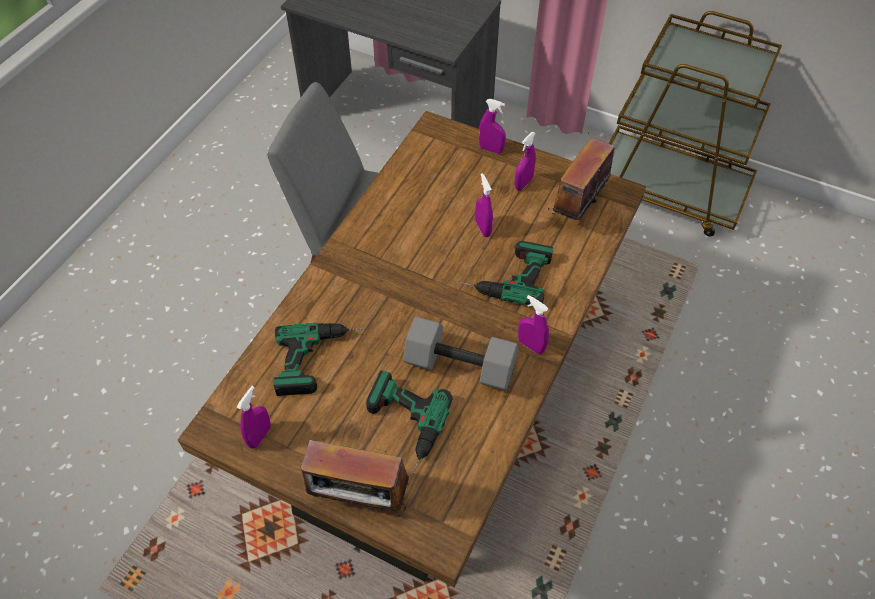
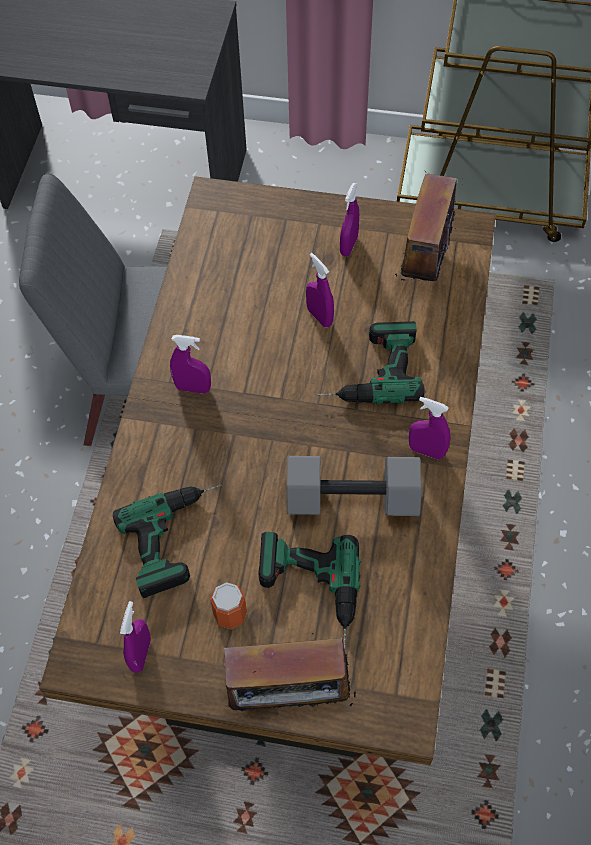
camera: 15 degrees left, 5 degrees up
(336, 425) = (230, 614): none -> can
(491, 149) = (294, 210): purple spray bottle -> purple spray bottle (193, 388)

